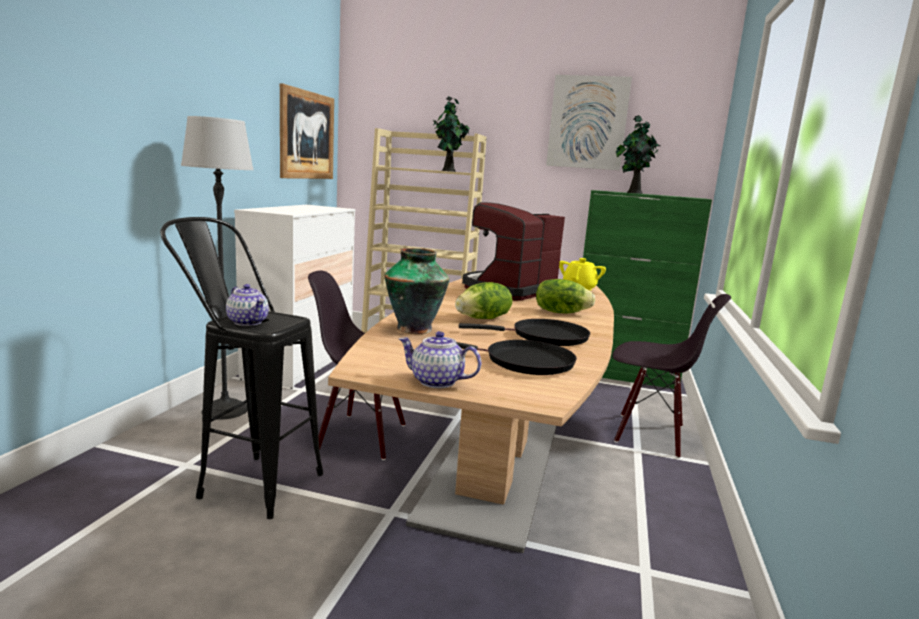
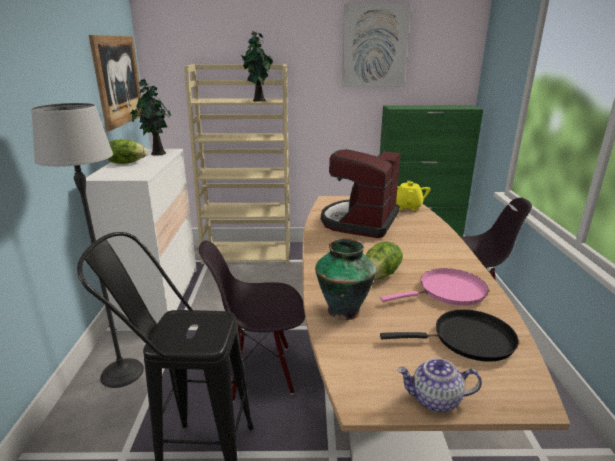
camera: 15 degrees left, 10 degrees up
(248, 322) = (184, 337): teapot -> none
(544, 337) = (448, 291): black frying pan -> pink frying pan
(561, 312) = (426, 247): lettuce -> lettuce (126, 163)
(633, 193) = (419, 107): potted plant -> potted plant (157, 153)

